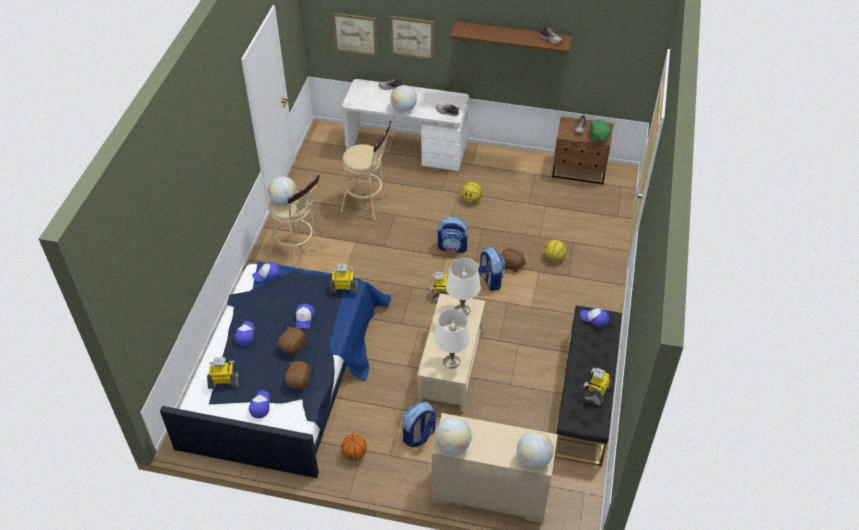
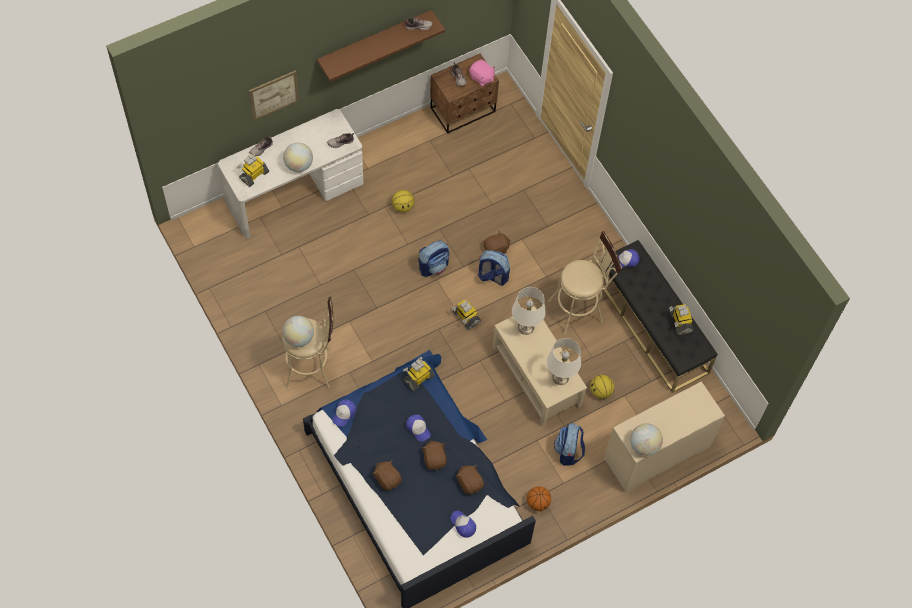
camera: 45 degrees left, 15 degrees up
(224, 381) = (414, 528): toy robot -> toy robot (254, 175)
(245, 335) = (387, 479): cap -> brown plush toy
(355, 34) = (213, 124): picture -> none
(369, 204) = (321, 275): beige stool -> beige stool (579, 309)
(533, 459) = (703, 413): globe -> none
(554, 258) = (522, 217): basketball -> basketball (600, 391)
(598, 137) = (481, 77): green plush toy -> pink plush toy

